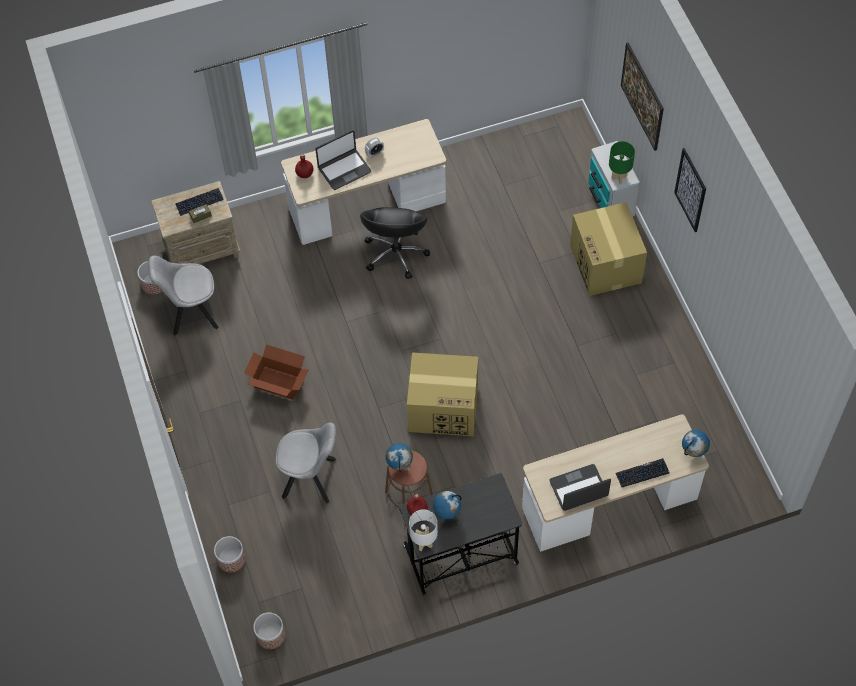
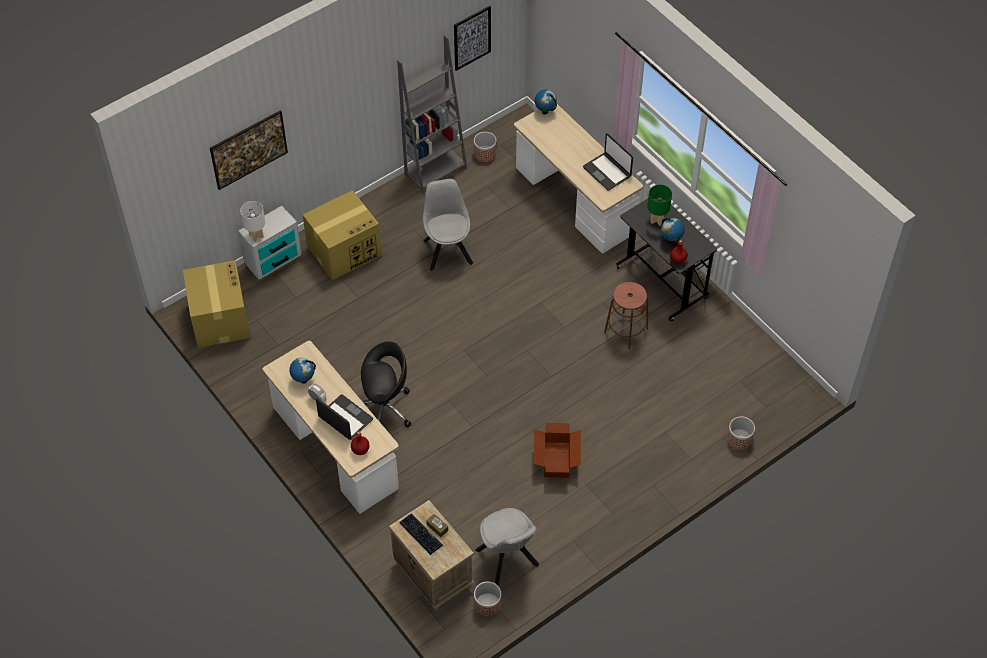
camera: 110 degrees left, 5 degrees down
(270, 635) = (790, 390): planter -> planter (485, 154)
(311, 478) = (639, 405): grey chair -> grey chair (447, 250)
(400, 465) = (630, 300): globe -> globe (303, 380)
(424, 543) = (703, 248): white table lamp -> white table lamp (256, 236)
(444, 408) = (532, 328): cardboard box -> cardboard box (219, 318)
(618, 177) = (281, 220): green table lamp -> green table lamp (656, 220)
(642, 473) = (576, 137): keyboard -> none
(690, 190) = (341, 102): picture -> picture (472, 38)
(693, 375) = (435, 171): none -> grey bookcase

